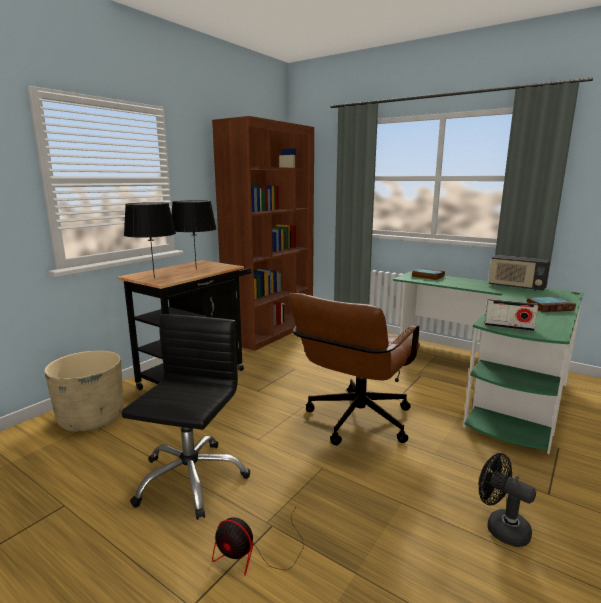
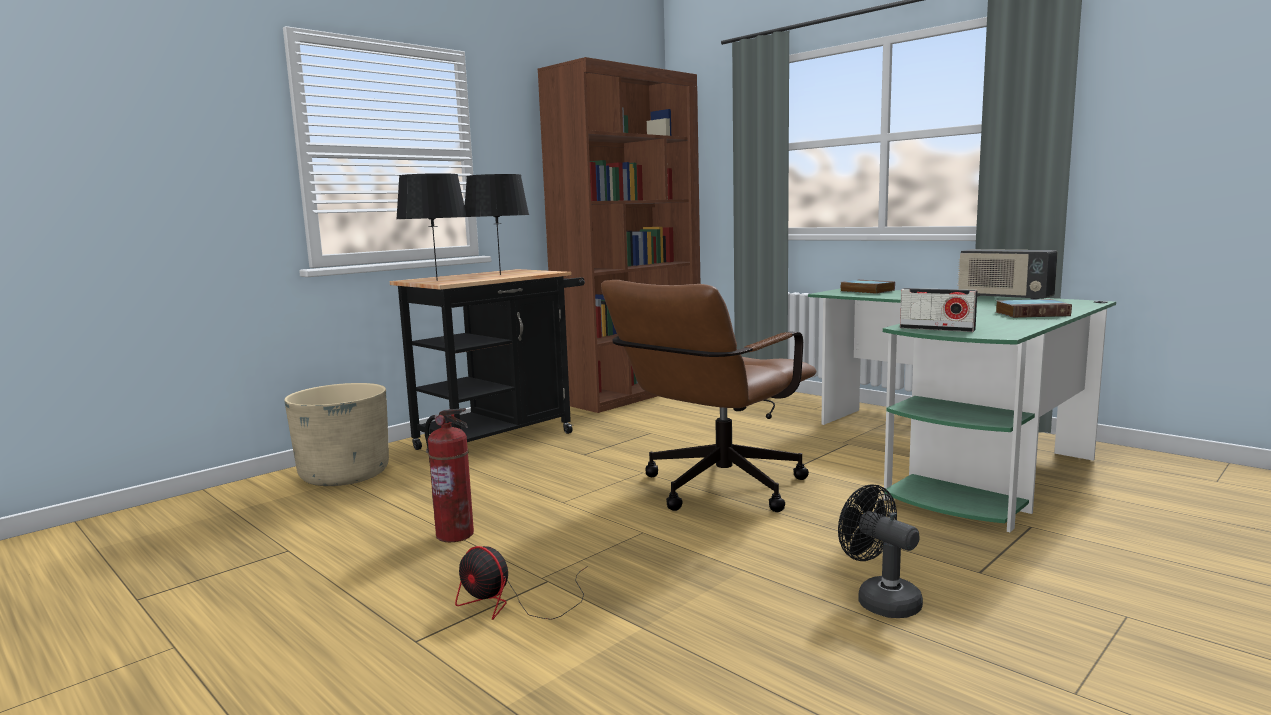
camera: 10 degrees right, 5 degrees down
(190, 478) = (455, 534): black office chair -> fire extinguisher

